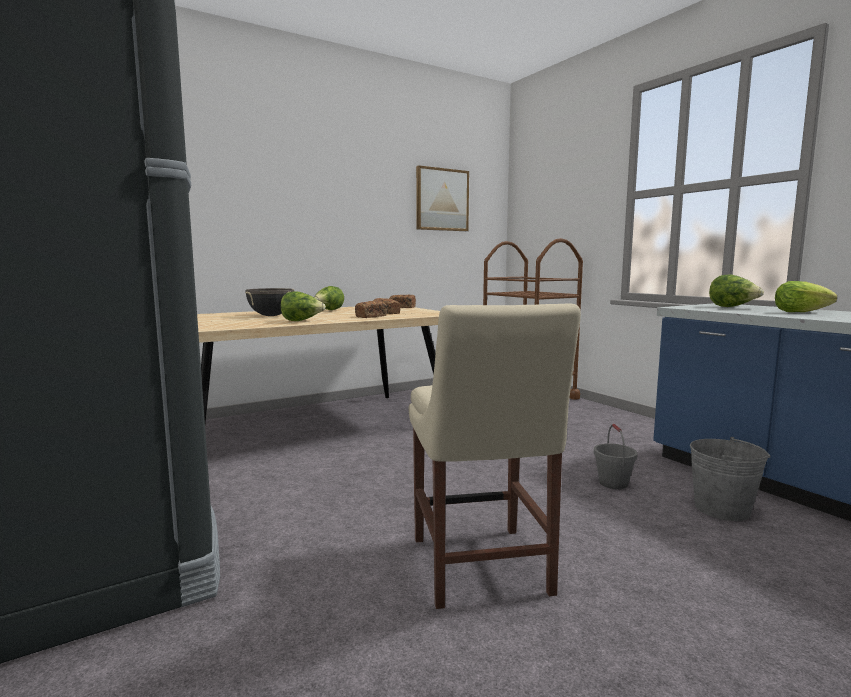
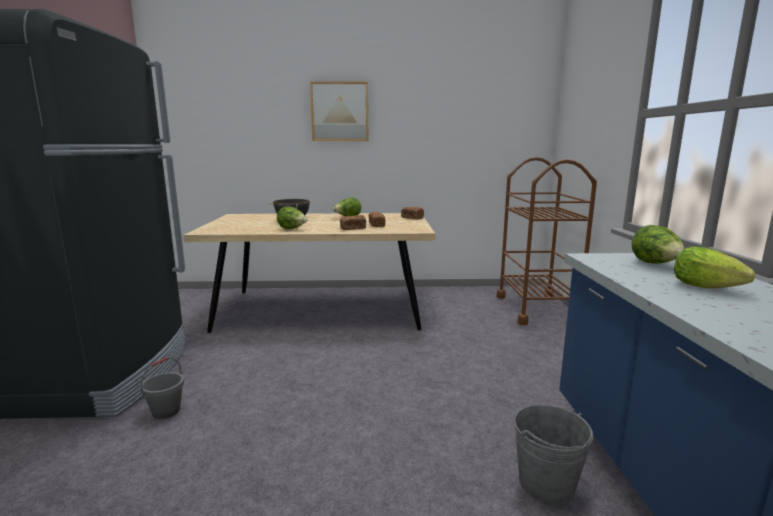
camera: 30 degrees right, 5 degrees up
(442, 200) = (478, 117): picture -> picture (339, 112)
(481, 569) = (265, 458): beige chair -> none
(613, 483) = (478, 421): grey bucket -> grey bucket (166, 411)

